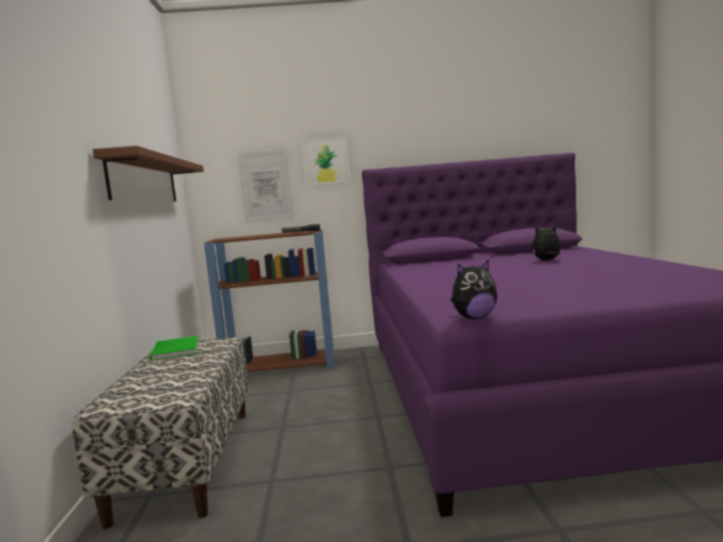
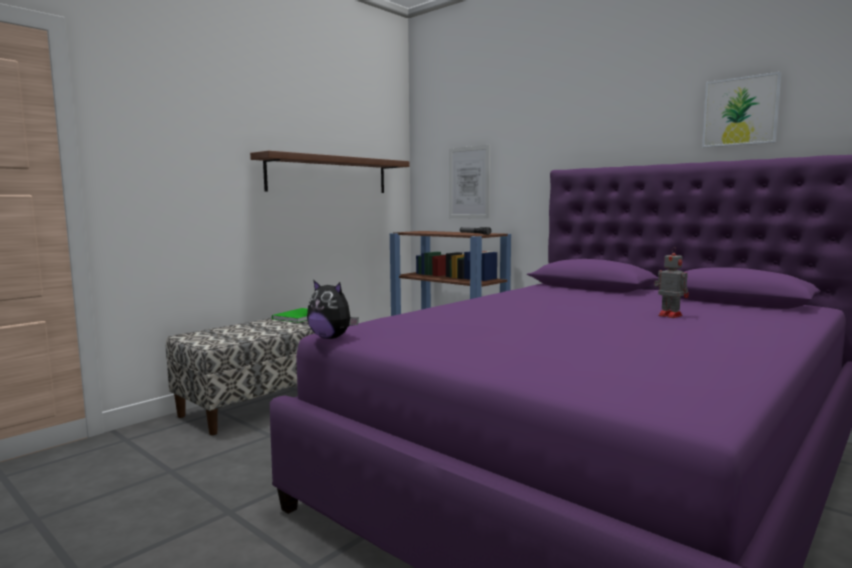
camera: 45 degrees right, 0 degrees up
(326, 161) = (524, 158): picture -> picture (740, 111)
(547, 260) = (669, 315): plush toy -> toy robot

